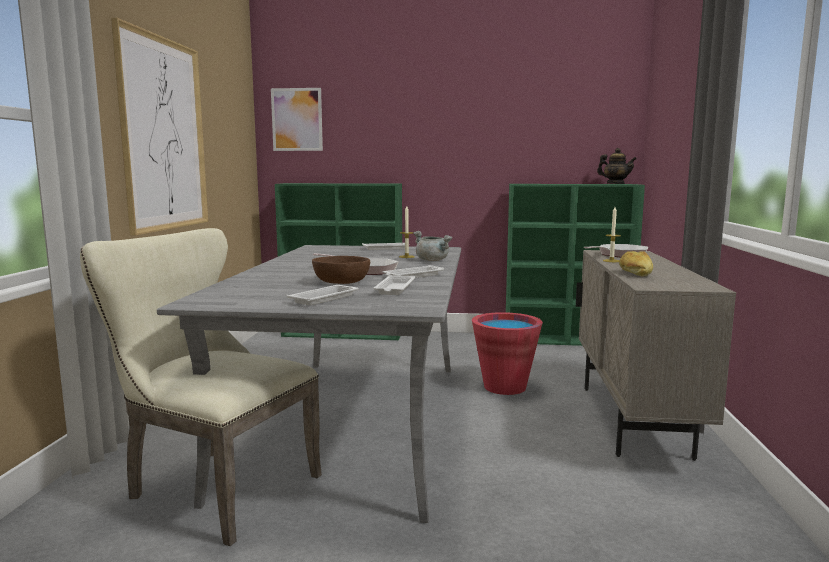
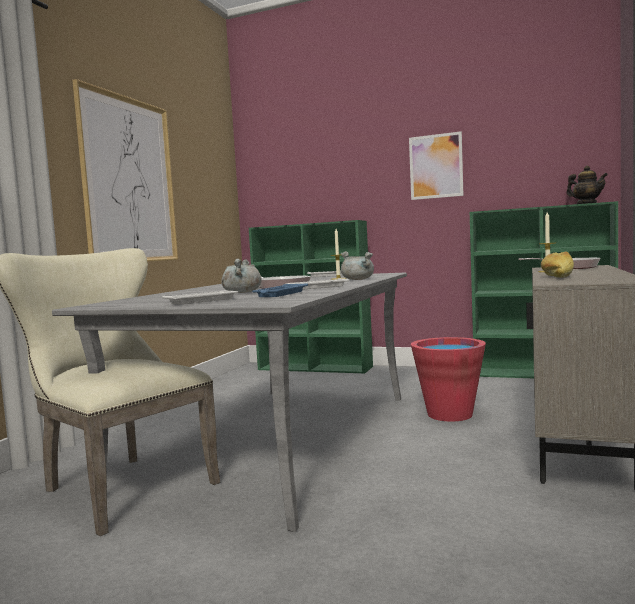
camera: 15 degrees right, 5 degrees down
(297, 119) = (271, 169): picture -> picture (436, 166)
(341, 281) = (241, 292): brown bowl -> grey cooking pot
(395, 289) = (280, 294): white tray -> blue tray

